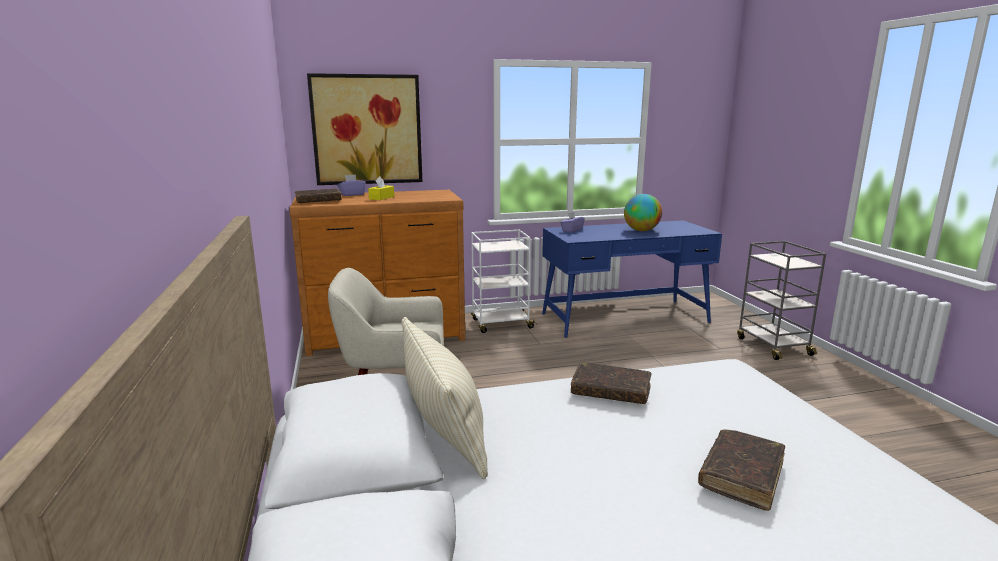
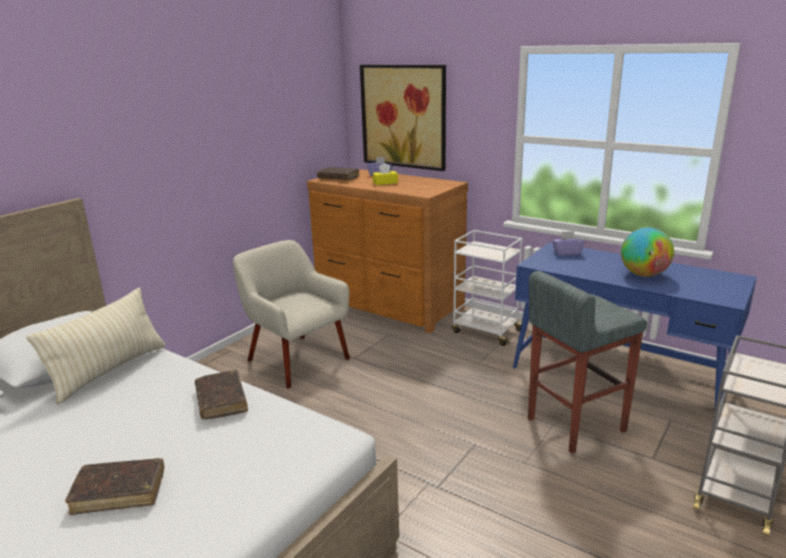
camera: 50 degrees right, 5 degrees up
(659, 351) = (574, 424): none -> grey stool

